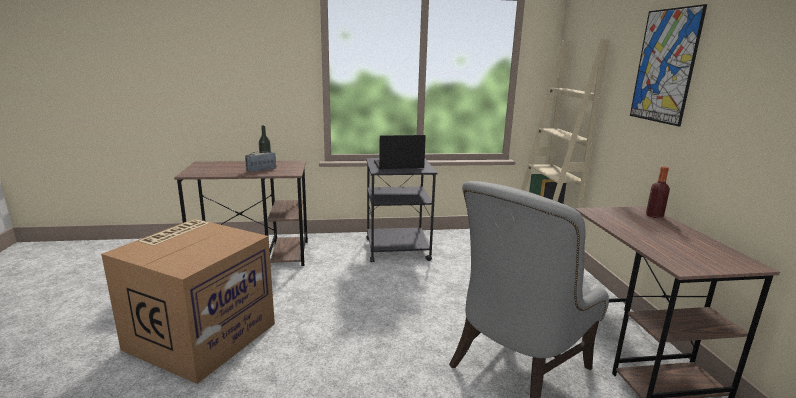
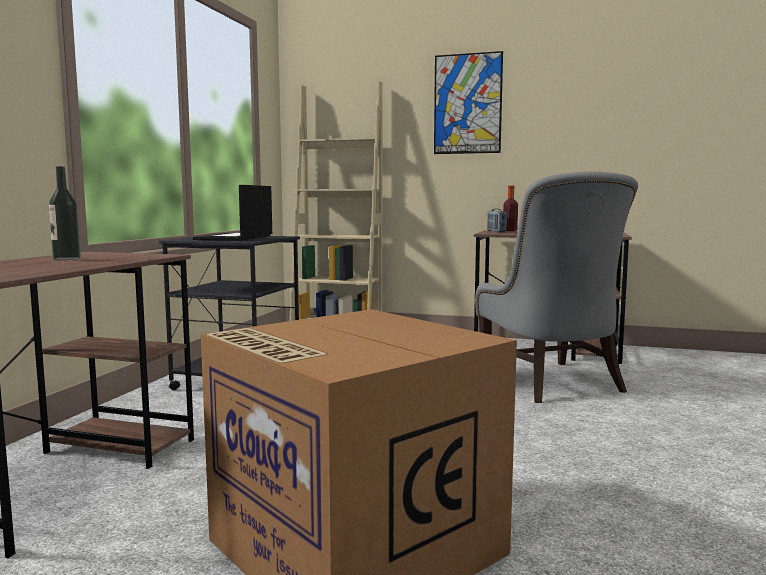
camera: 65 degrees left, 10 degrees down
(261, 170) = (94, 260): radio -> radio (496, 231)

